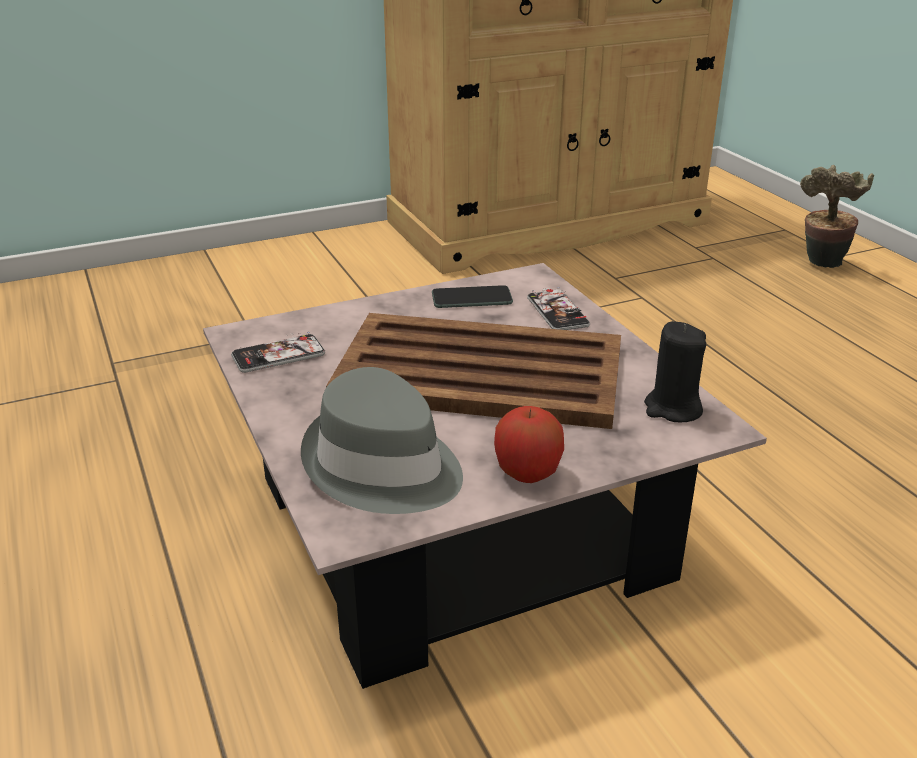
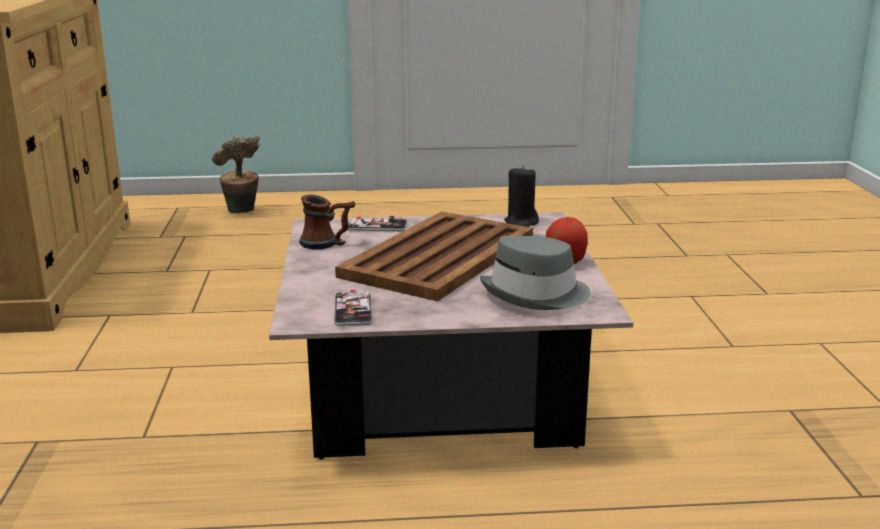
camera: 70 degrees left, 10 degrees down
(471, 298) = (328, 244): phone -> mug

